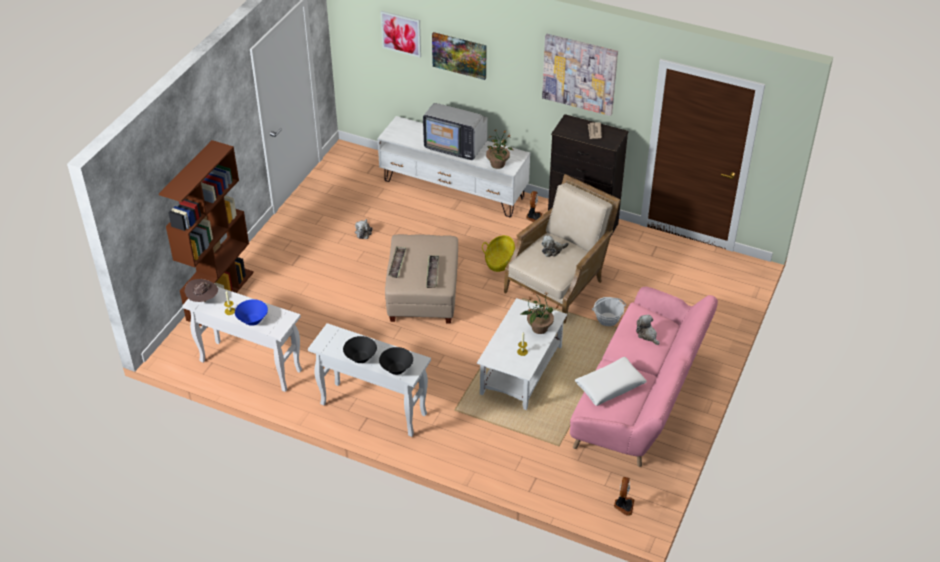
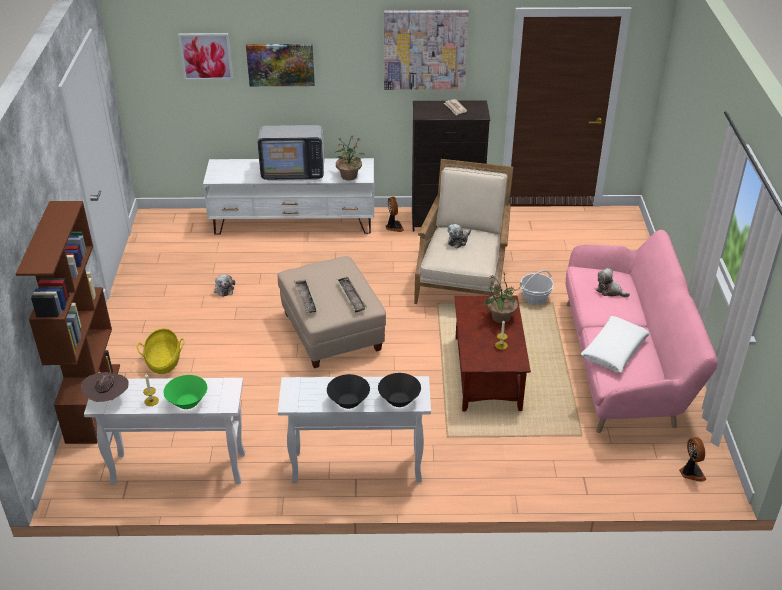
camera: 25 degrees left, 5 degrees down
(252, 320) = (187, 402): blue bowl -> green bowl
(500, 261) = (389, 276): basket -> basket (163, 361)
(521, 371) = (488, 373): white coffee table -> brown coffee table

